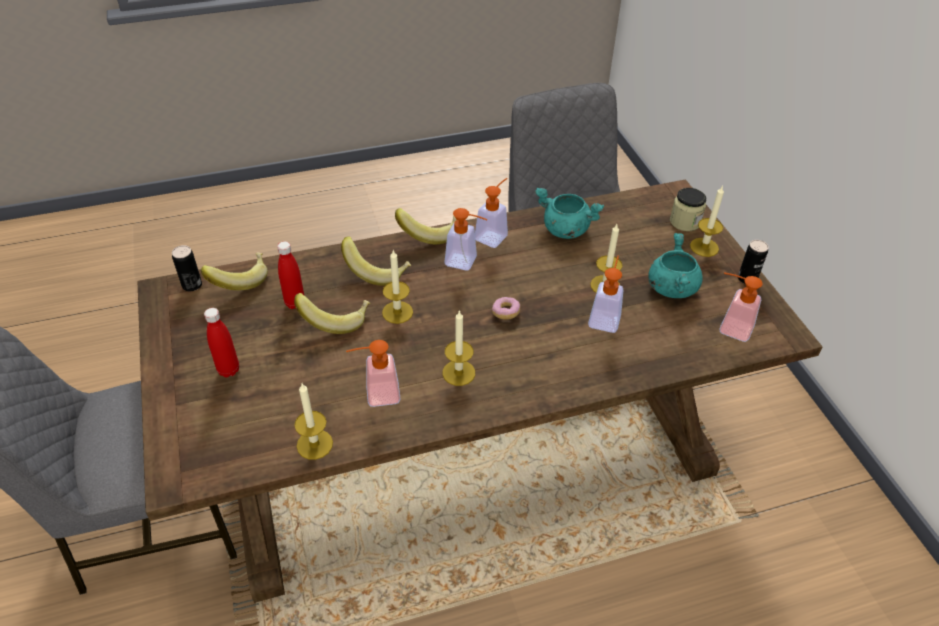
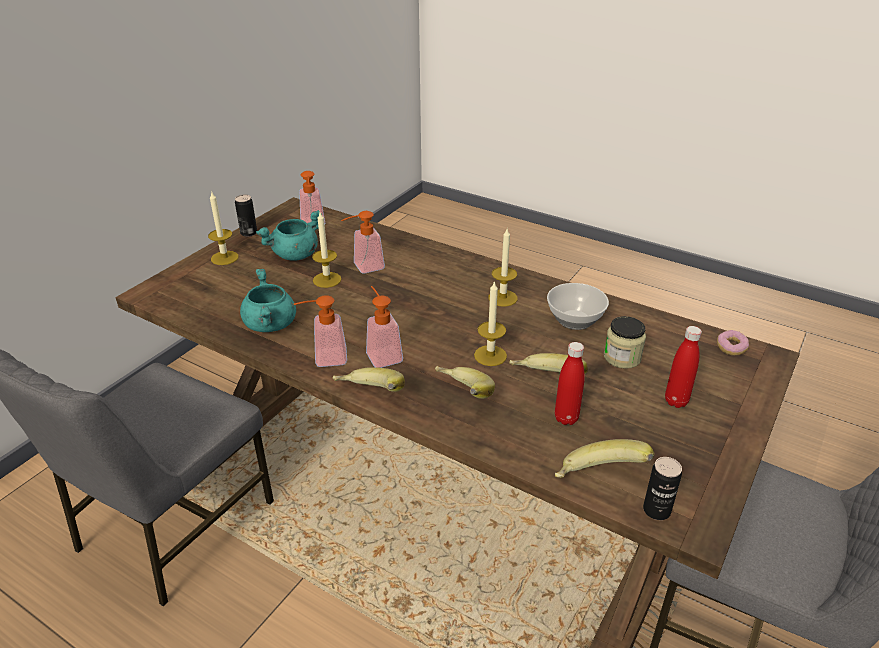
camera: 130 degrees left, 10 degrees down
(314, 444) = (647, 320): candle -> none
(376, 395) = (574, 319): soap dispenser -> bowl
(505, 313) = (416, 307): donut -> donut (731, 348)
(685, 222) = (194, 275): jar -> jar (622, 357)

